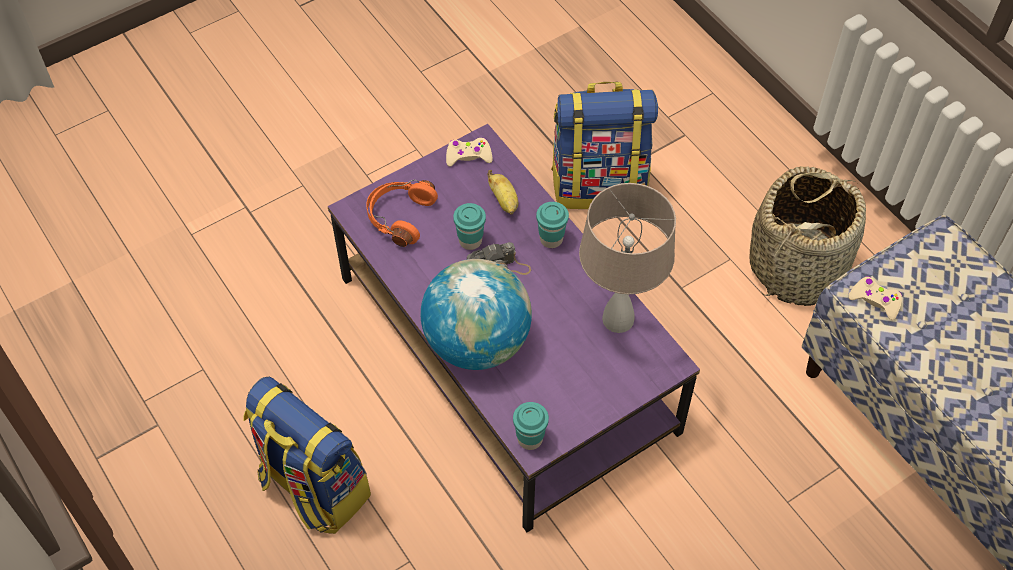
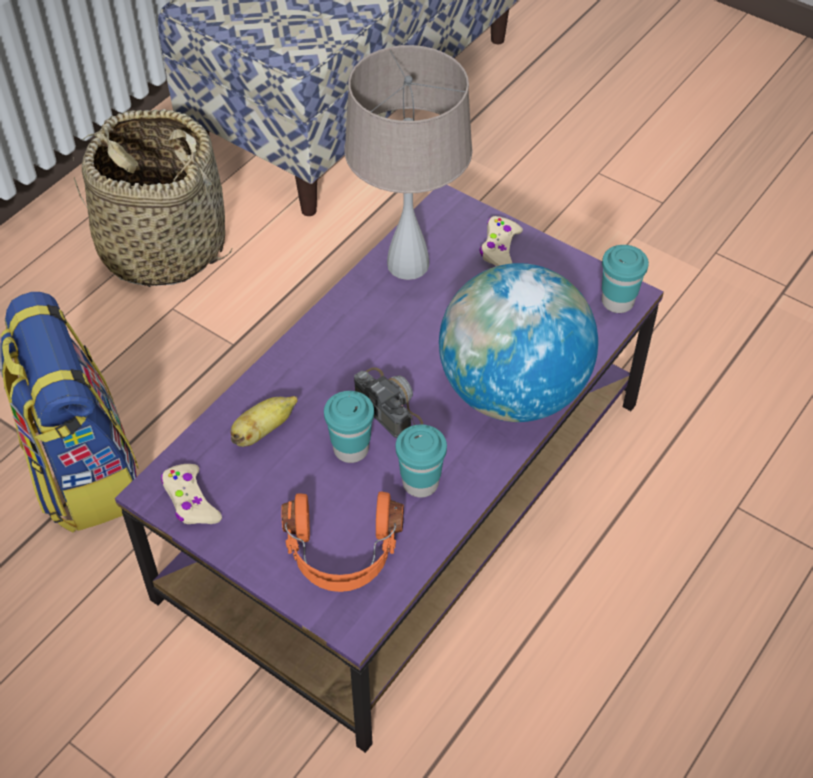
camera: 110 degrees left, 5 degrees down
(313, 487) = (709, 652): backpack -> none
(551, 239) = (311, 360): turquoise cup -> turquoise cup (420, 483)
(875, 300) = (304, 41): beige game controller -> beige game controller (500, 249)

